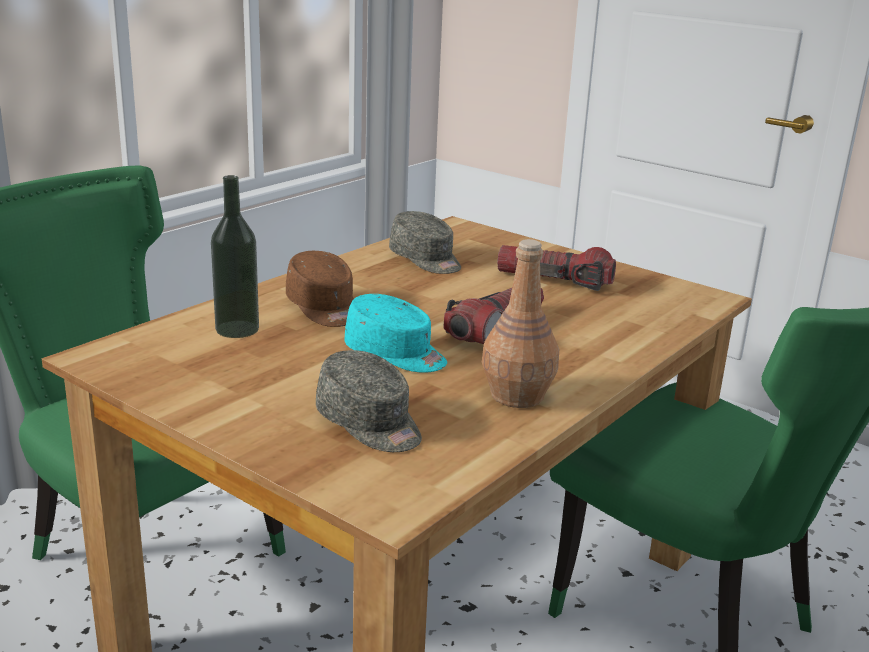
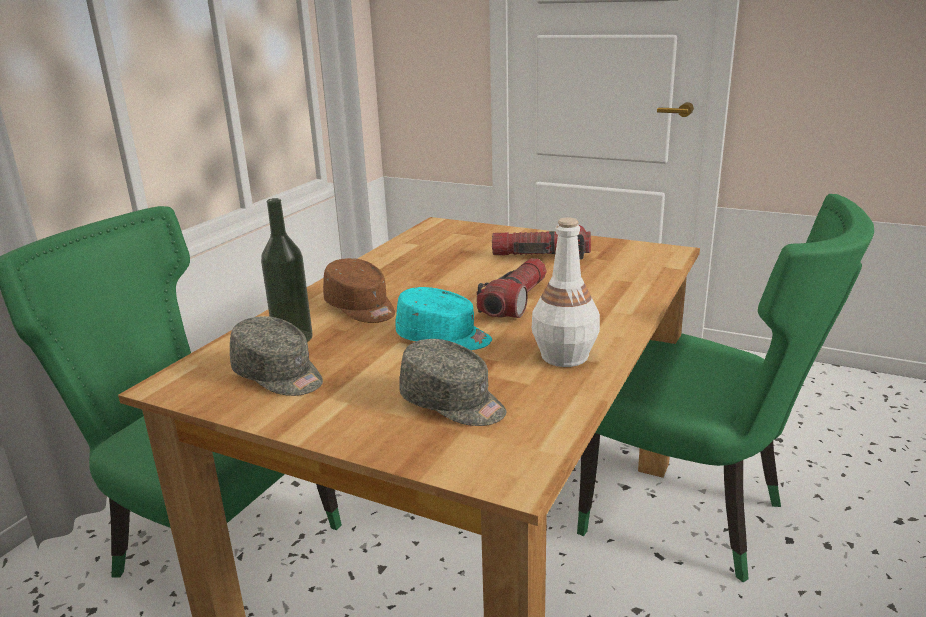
camera: 10 degrees left, 0 degrees up
(426, 260) = (428, 255): grey cap -> grey cap (279, 376)
(516, 396) = (564, 356): brown bottle -> white bottle

